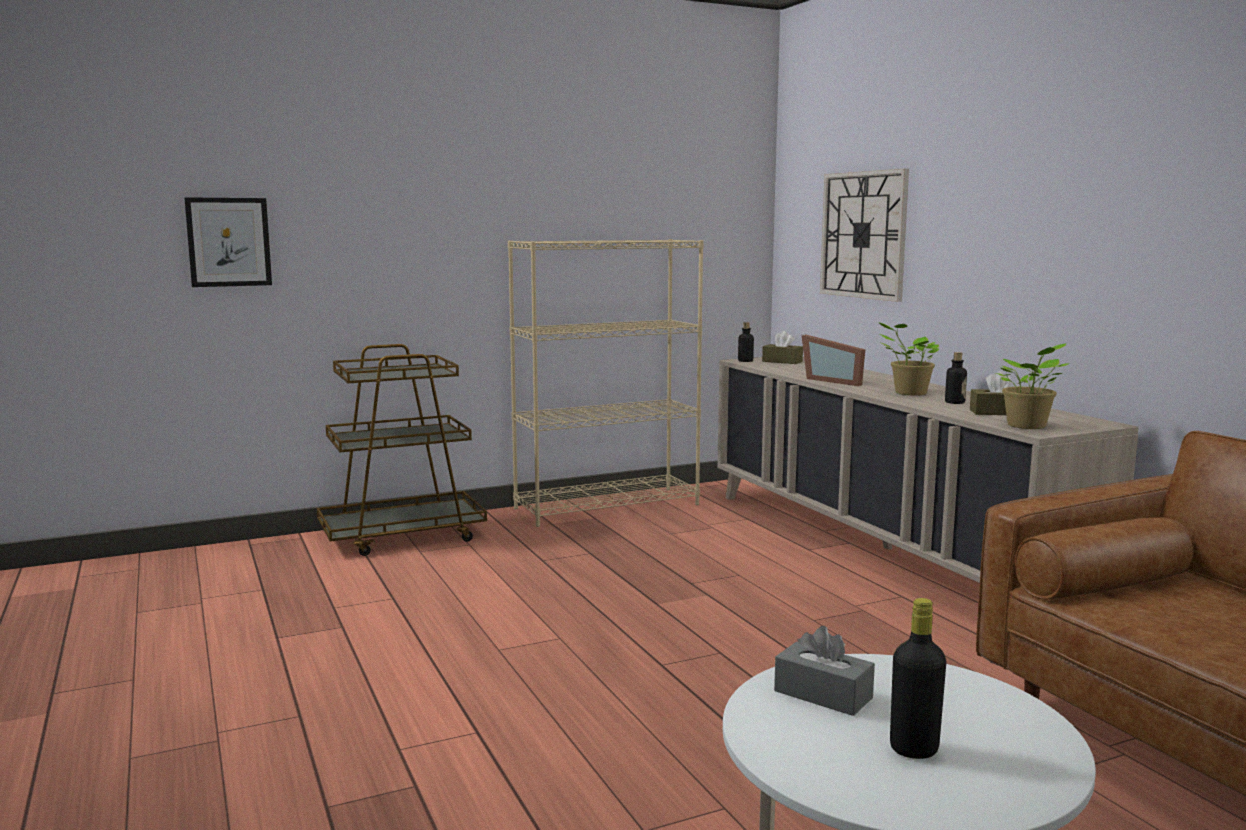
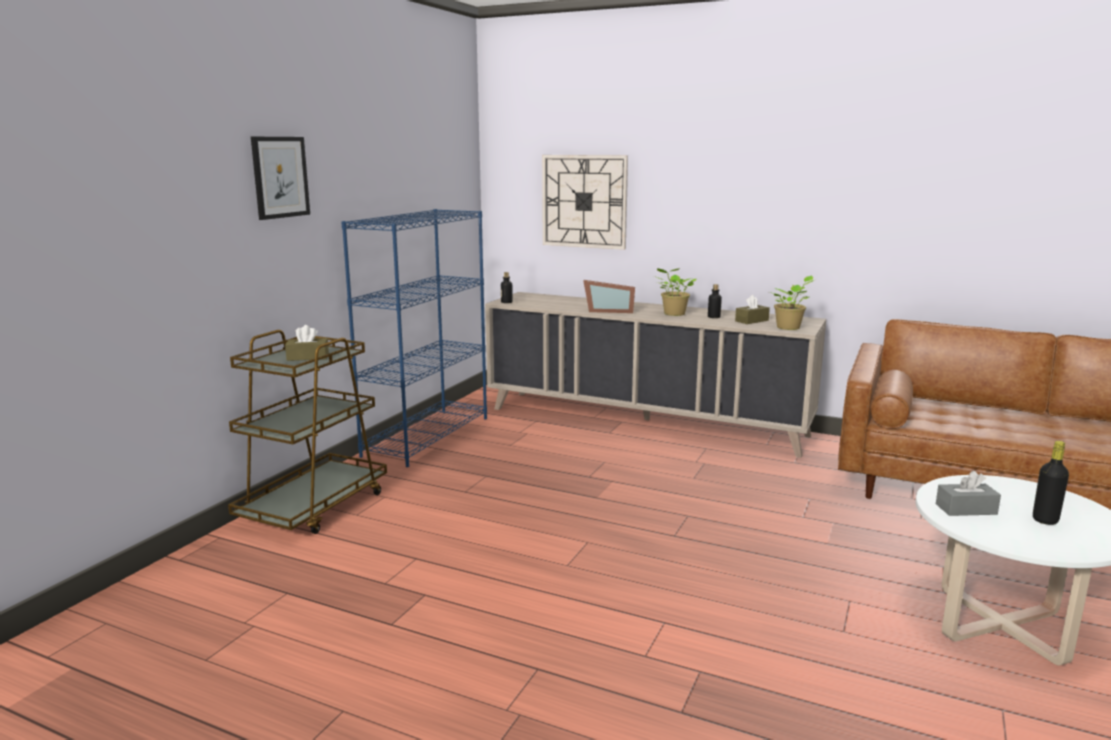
camera: 40 degrees left, 5 degrees up
(229, 242) = (122, 248): picture -> picture (280, 177)
(608, 506) = (427, 436): beige bookcase -> blue bookcase
(782, 361) = (530, 299): brown tissue box -> brown tissue box (308, 357)

